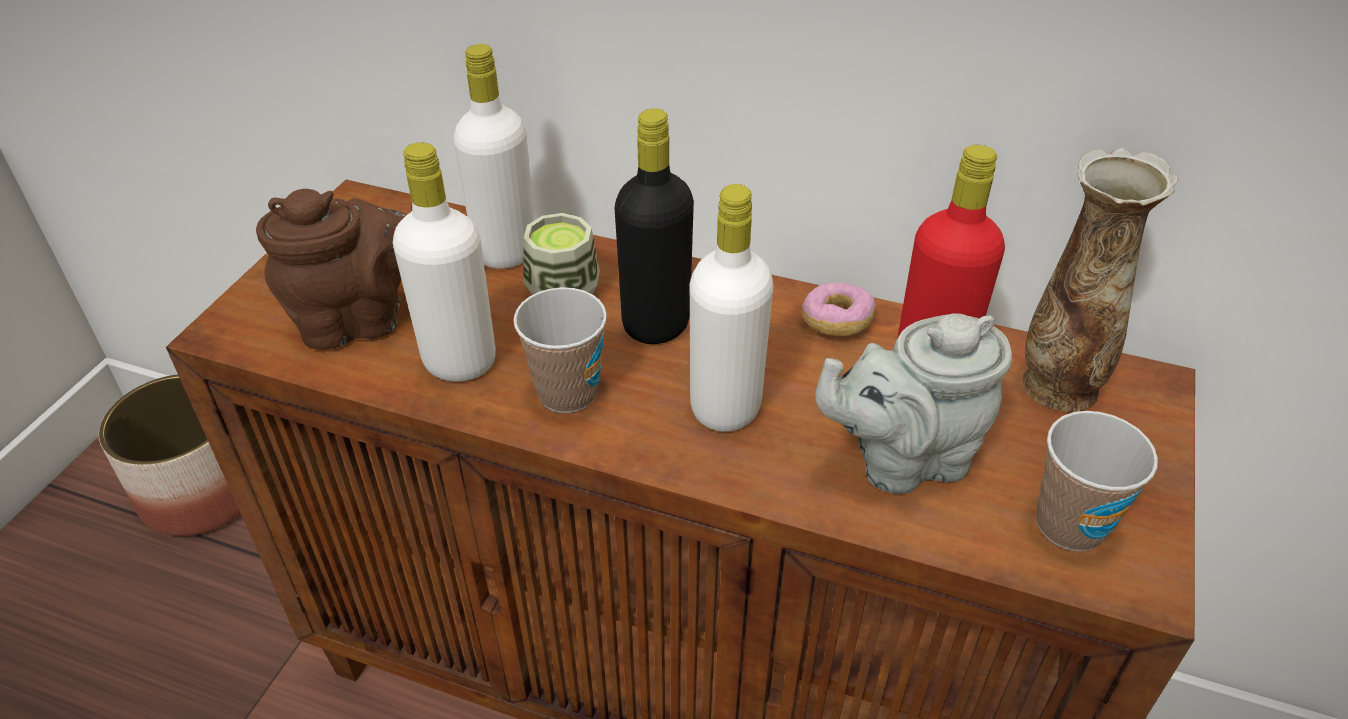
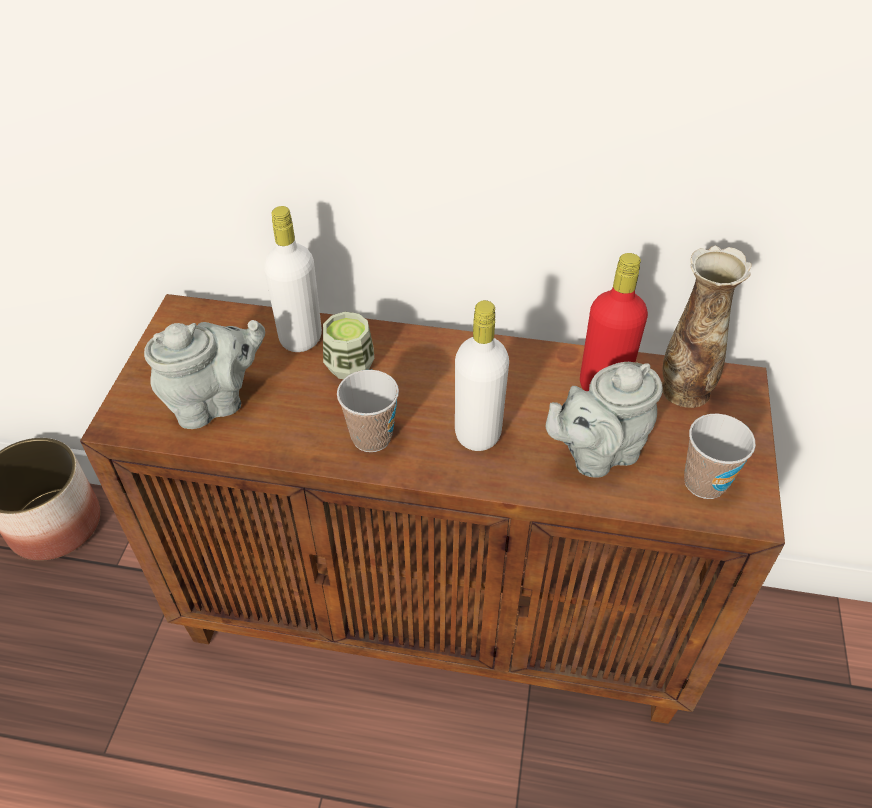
camera: 10 degrees left, 5 degrees up
(362, 320) = (215, 402): brown teapot -> grey teapot
(460, 361) = (292, 424): white bottle -> none
(656, 324) = (418, 380): black bottle -> none
(836, 322) = (537, 363): donut -> none

